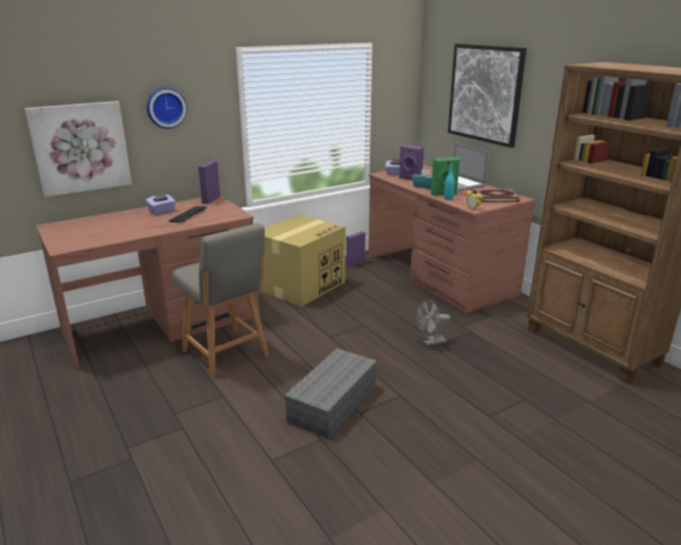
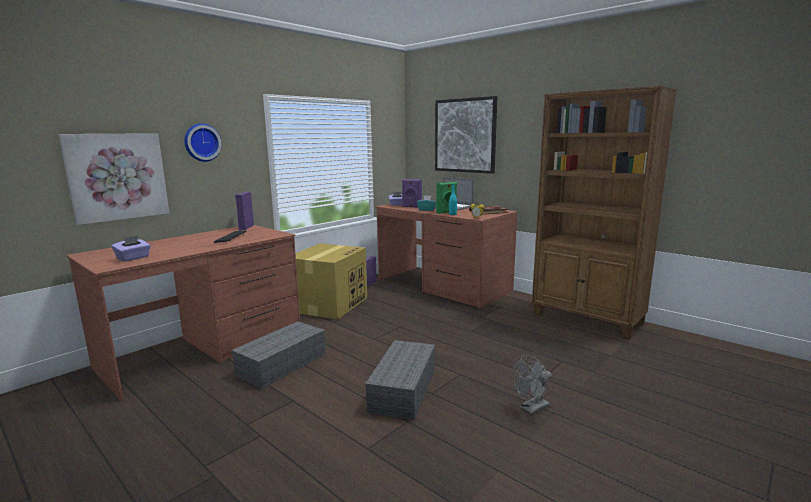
camera: 15 degrees left, 10 degrees down
(162, 211) = (202, 237): purple tissue box -> purple tissue box (133, 258)
(226, 354) = (282, 365): grey chair -> grey storage box
(430, 342) = (463, 331): grey fan -> grey fan (532, 409)

